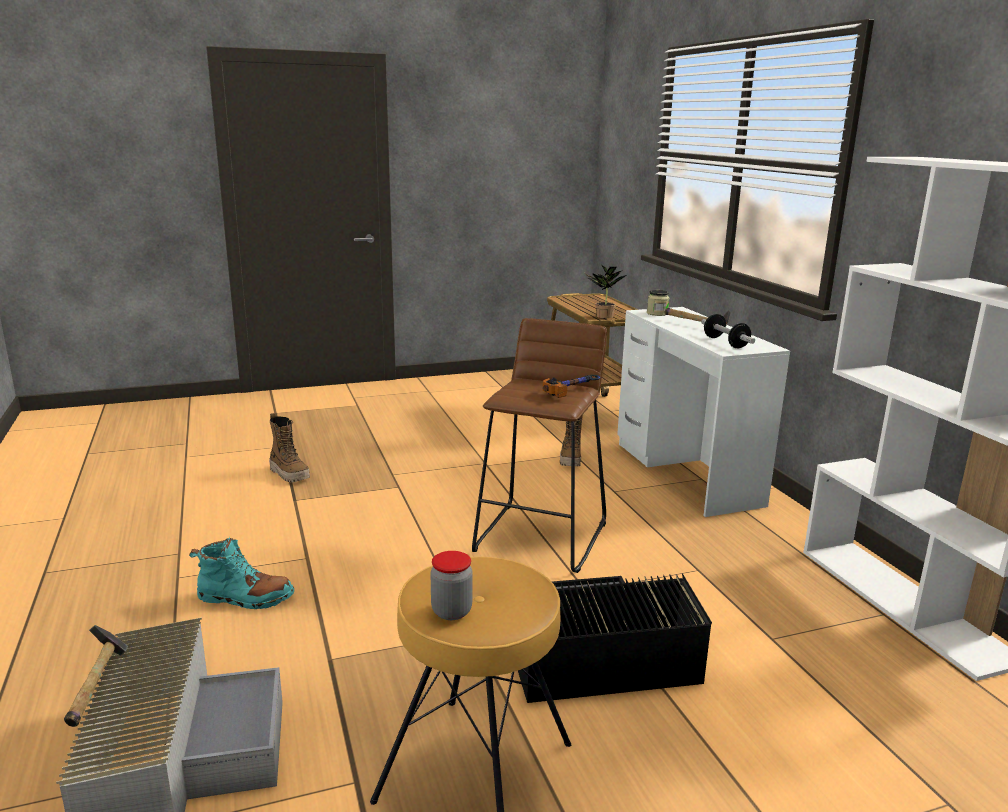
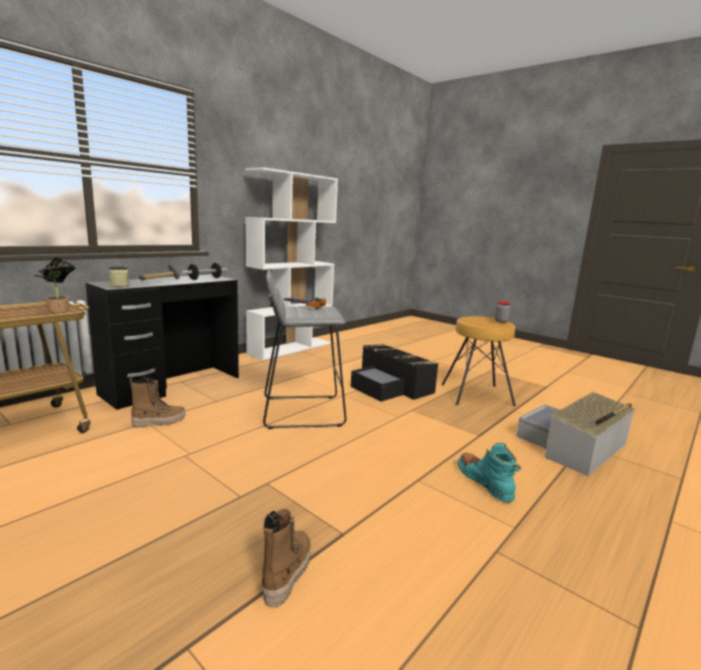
camera: 120 degrees left, 5 degrees down
(542, 536) = (301, 411): brown stool -> grey stool
(686, 473) = (172, 385): white desk -> black desk

